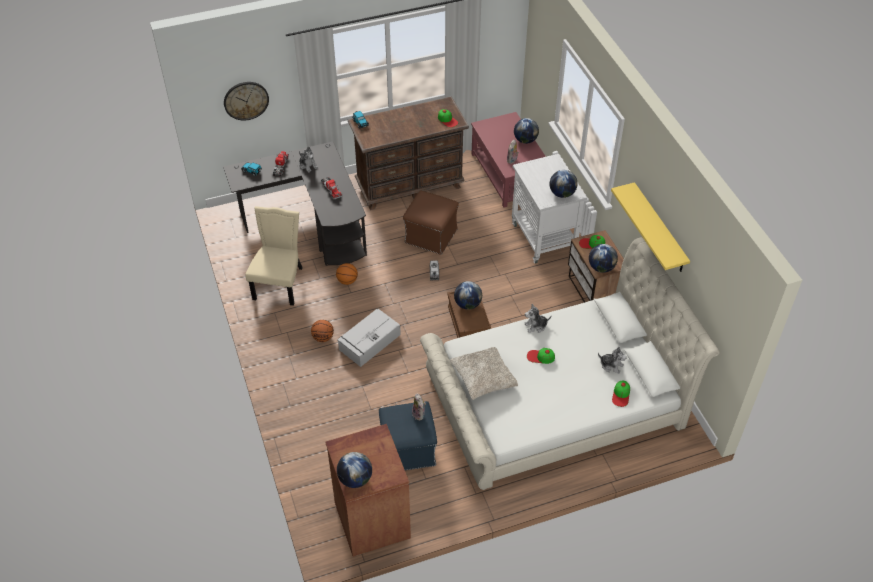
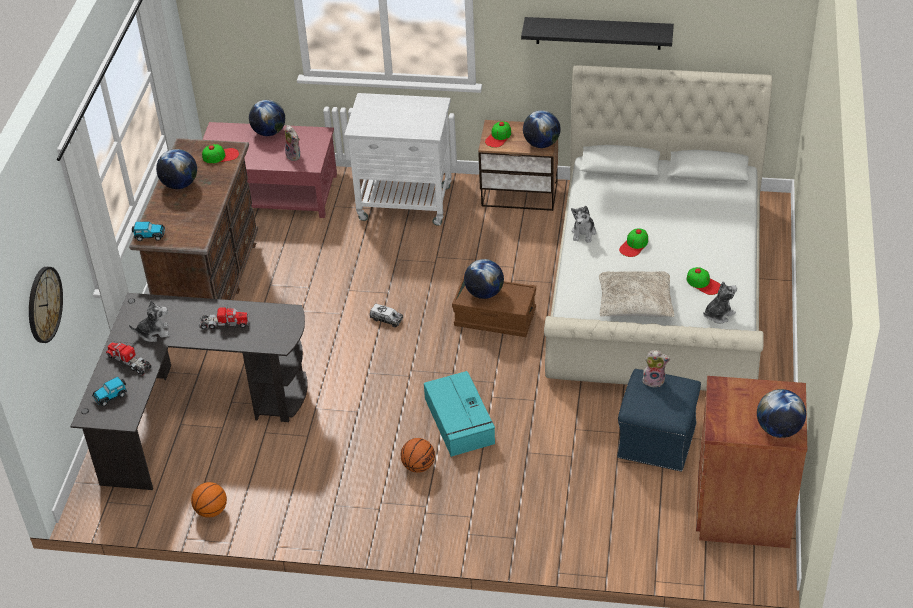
camera: 60 degrees left, 5 degrees down
(279, 285) = (286, 483): beige chair -> none
(347, 281) = (334, 408): basketball -> basketball (211, 510)
(369, 343) = (459, 422): grey storage box -> turquoise storage box
(430, 236) = (318, 300): brown ottoman -> none
(562, 194) = (428, 114): globe -> globe (180, 184)
(611, 365) = (680, 196): plush toy -> plush toy (718, 314)
(621, 395) = (727, 204): cap -> cap (703, 283)
(659, 229) = (598, 33): yellow shelf -> black shelf

